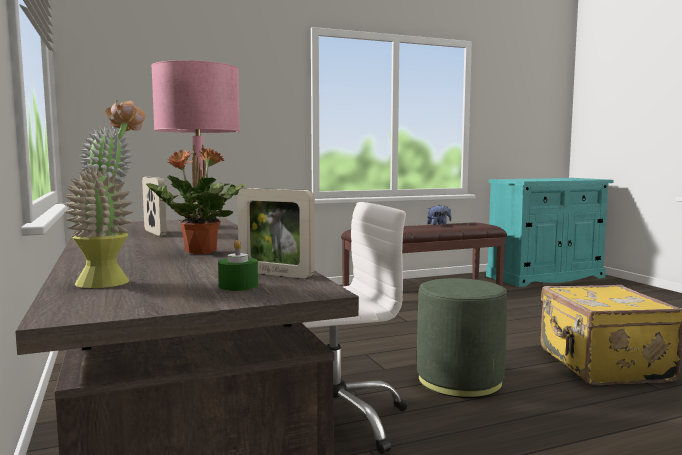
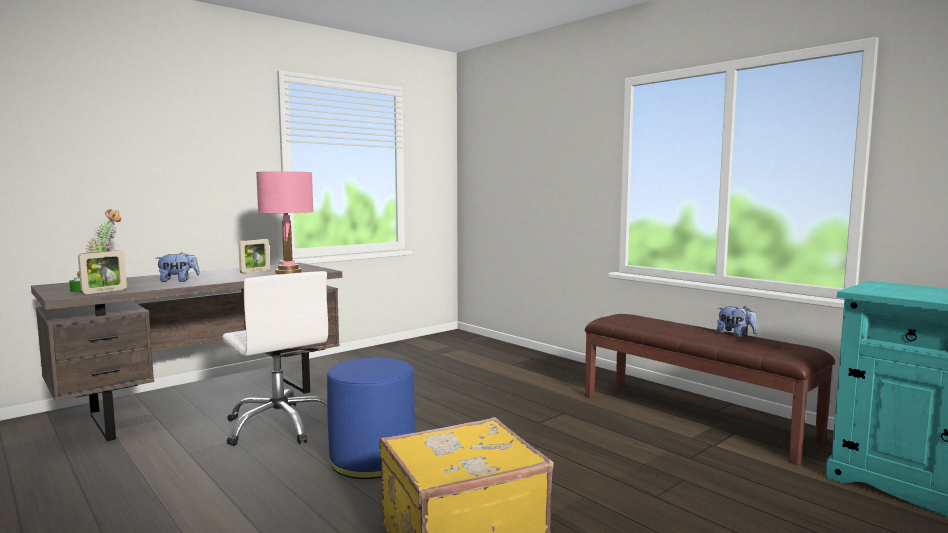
camera: 70 degrees right, 0 degrees up
(199, 252) = (178, 281): potted plant -> plush toy
(276, 274) = (104, 291): picture frame -> picture frame turned 150 degrees counterclockwise
(460, 380) = (372, 459): green ottoman -> blue ottoman

